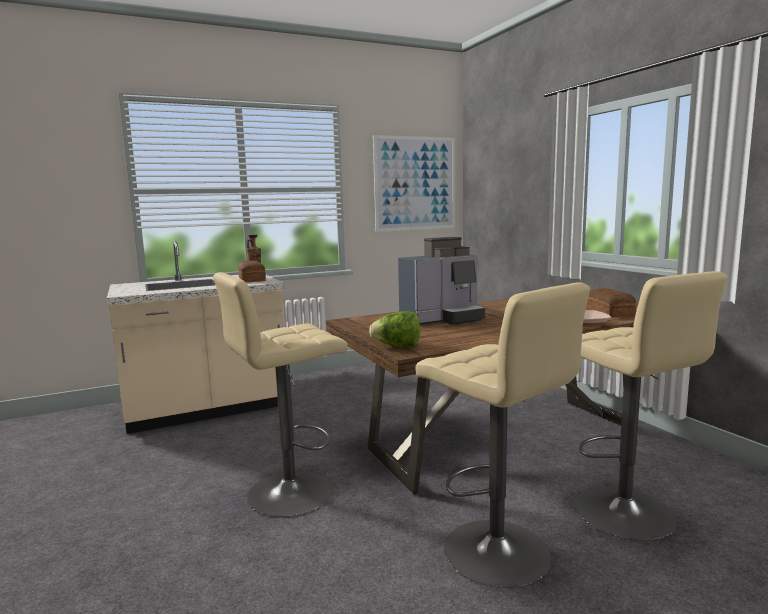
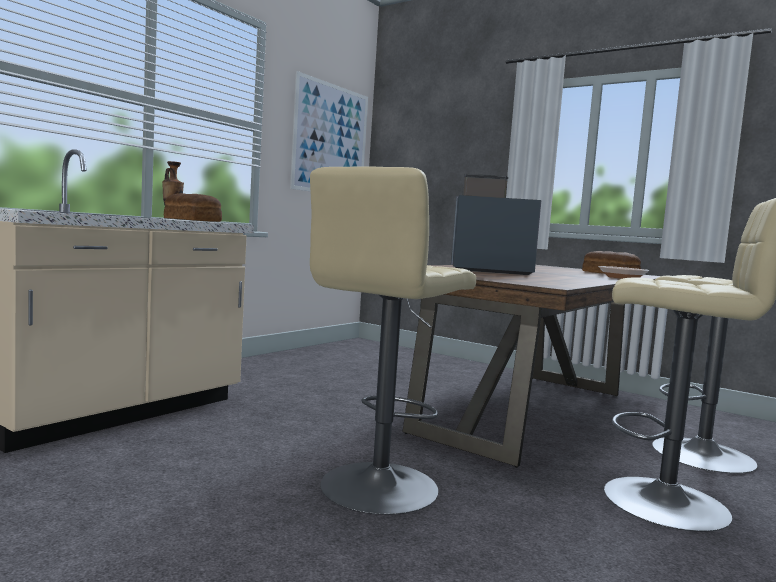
camera: 30 degrees left, 5 degrees down
(397, 346) = (526, 282): lettuce -> none
(443, 319) = (487, 270): coffee machine -> coffee machine turned 120 degrees counterclockwise

